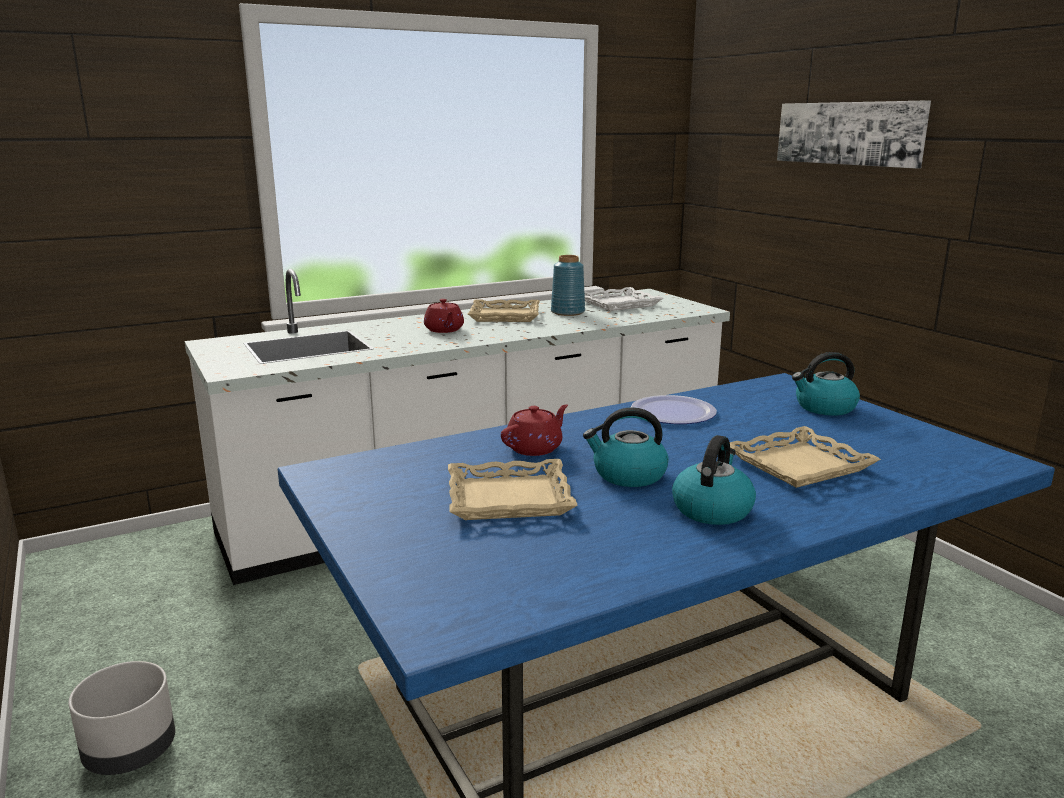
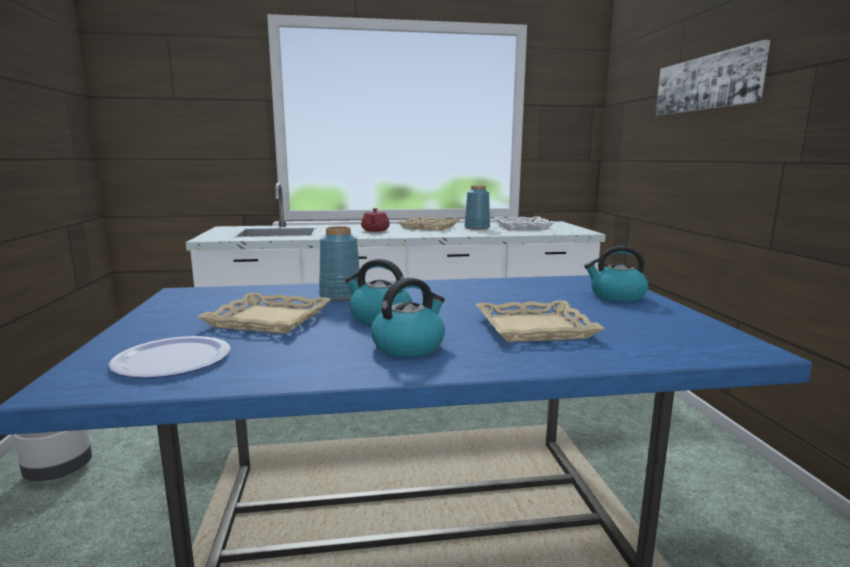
camera: 20 degrees right, 5 degrees down
(535, 448) = (340, 296): red teapot -> blue vase
(673, 412) = (479, 287): plate -> plate (172, 359)

